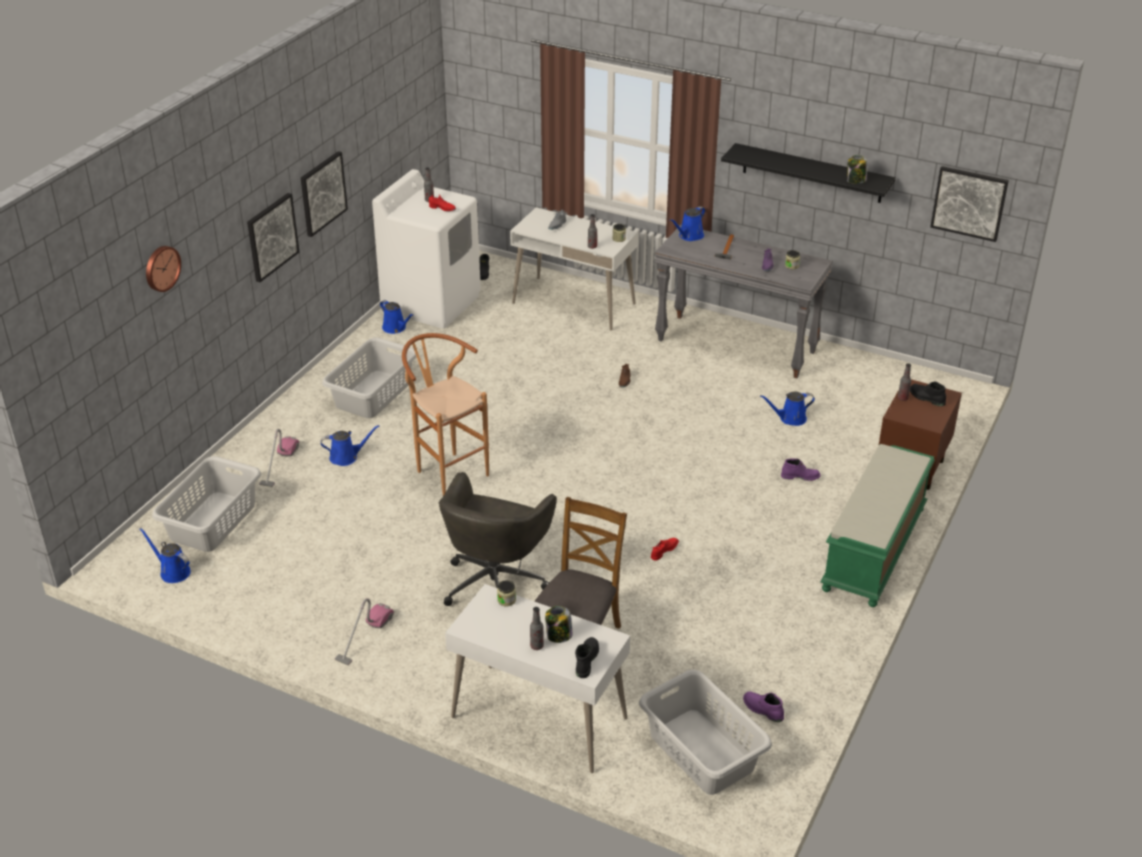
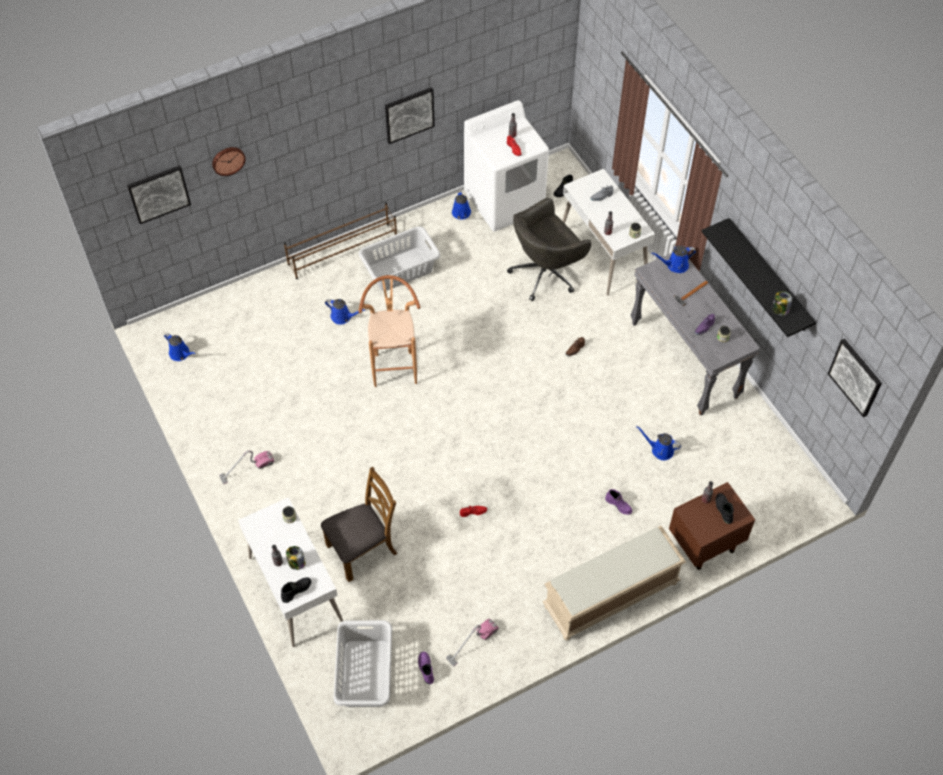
camera: 35 degrees right, 20 degrees up
(173, 571) = (181, 354): blue watering can -> blue watering can turned 150 degrees clockwise
(212, 522) = (228, 326): grey laundry basket -> none
(272, 236) = (347, 142): picture -> picture (159, 193)
(279, 464) = (299, 300): vacuum cleaner -> vacuum cleaner (472, 643)
(291, 405) = (343, 251): none -> brown shoe rack
(495, 583) = (351, 474): grey office chair -> grey office chair (546, 273)
(874, 549) = (610, 596): green bench -> beige bench

